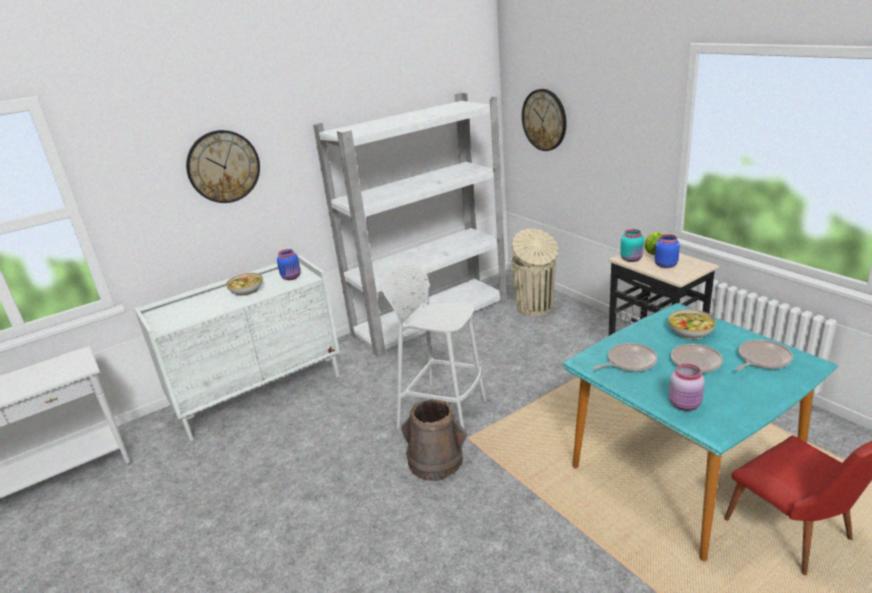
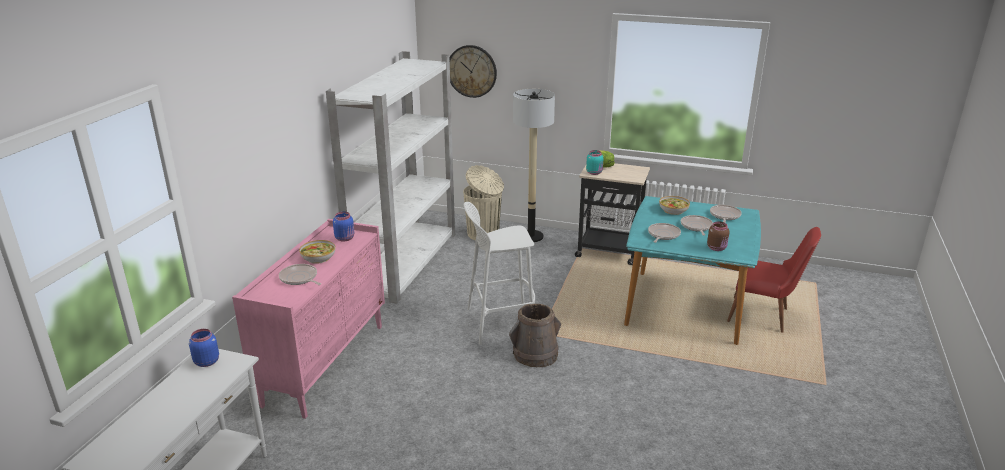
camera: 40 degrees left, 0 degrees up
(206, 306) = (299, 278): none -> frying pan
(223, 166) = (271, 140): wall clock -> none
(261, 395) = (326, 363): white cabinet -> pink cabinet
(581, 323) = (531, 236): none -> floor lamp
(665, 265) = (619, 172): blue jar -> blue jar (206, 361)
(685, 405) = (717, 248): pink jar -> brown jar

